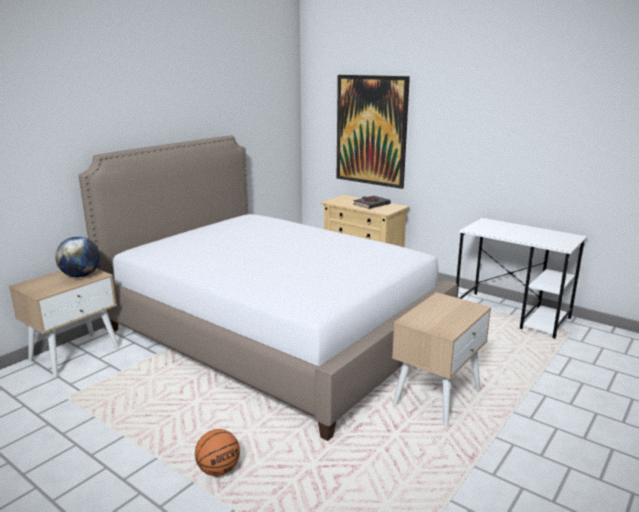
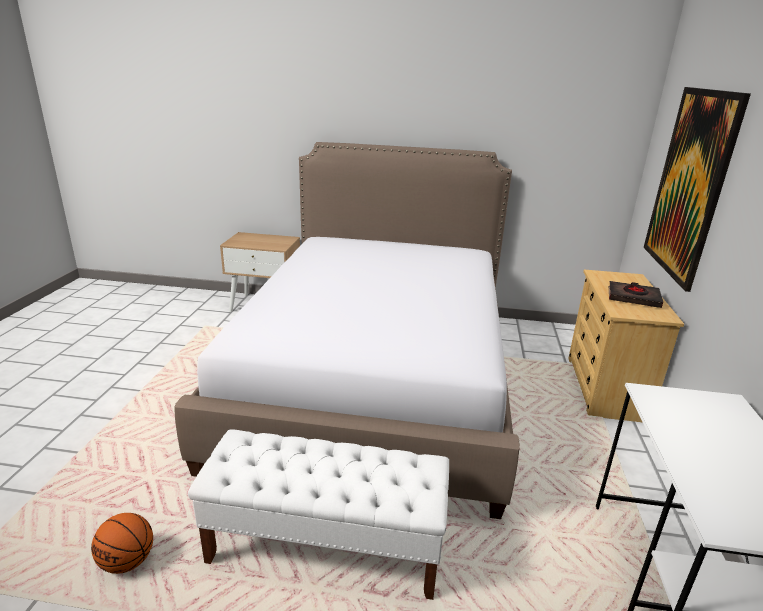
camera: 60 degrees right, 5 degrees up
(81, 276) = (273, 243): globe -> none
(219, 470) = (131, 425): basketball -> basketball (127, 562)
(437, 396) = (327, 546): beige nightstand -> white bench

